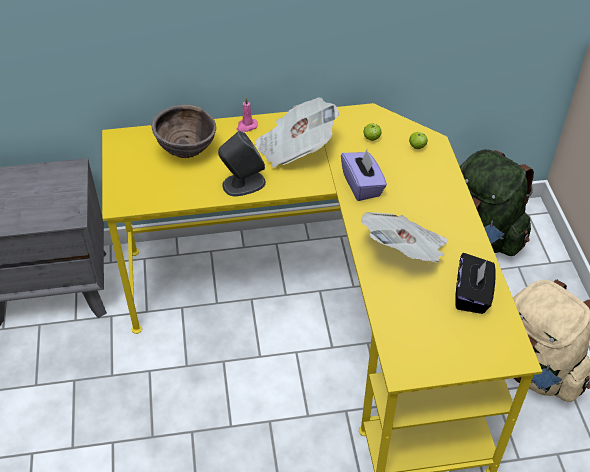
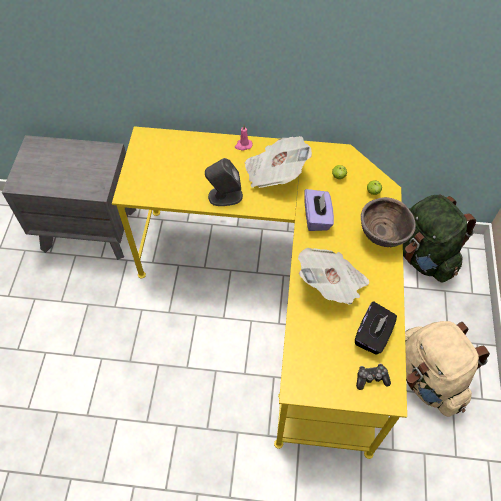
camera: 15 degrees right, 10 degrees up
(187, 151) = (191, 158): brown bowl -> brown bowl (382, 236)
(487, 340) = (371, 378): none -> game controller

